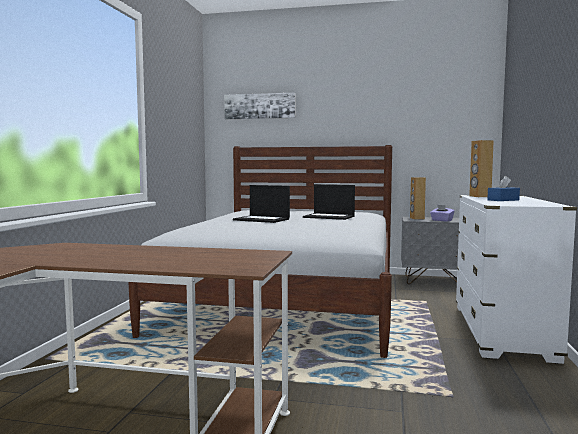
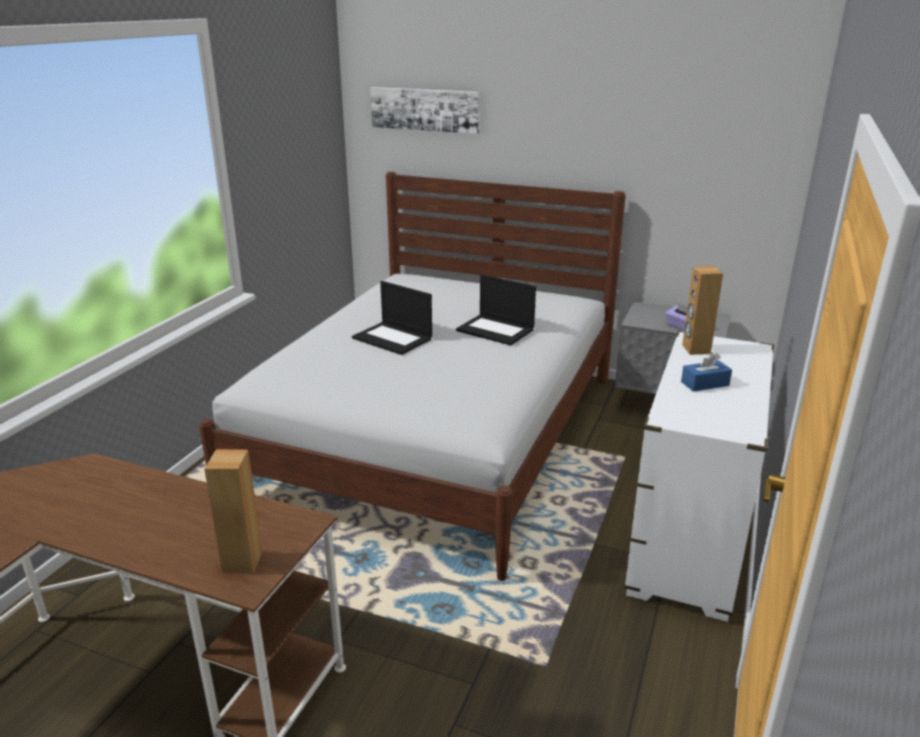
camera: 10 degrees right, 20 degrees up
(416, 218) = (649, 314): brown speaker -> brown speaker (242, 561)

